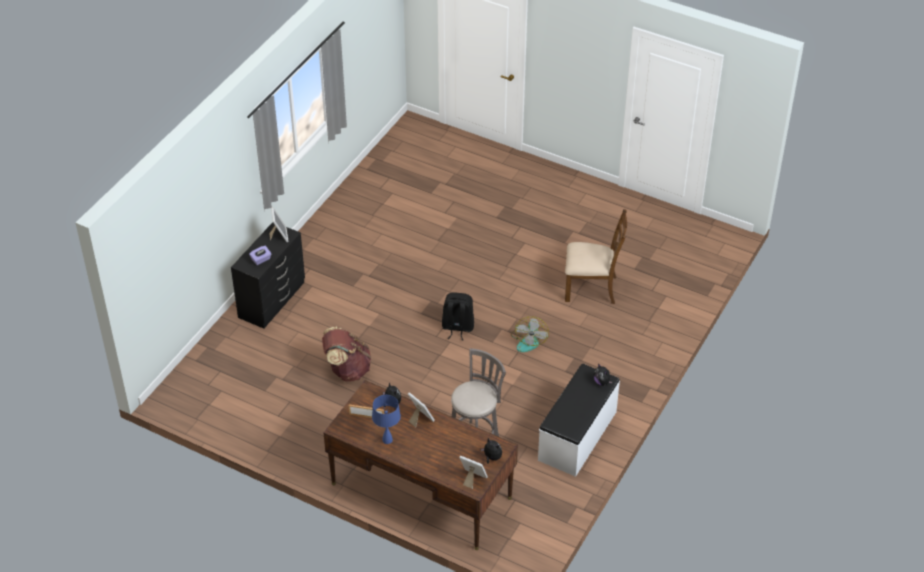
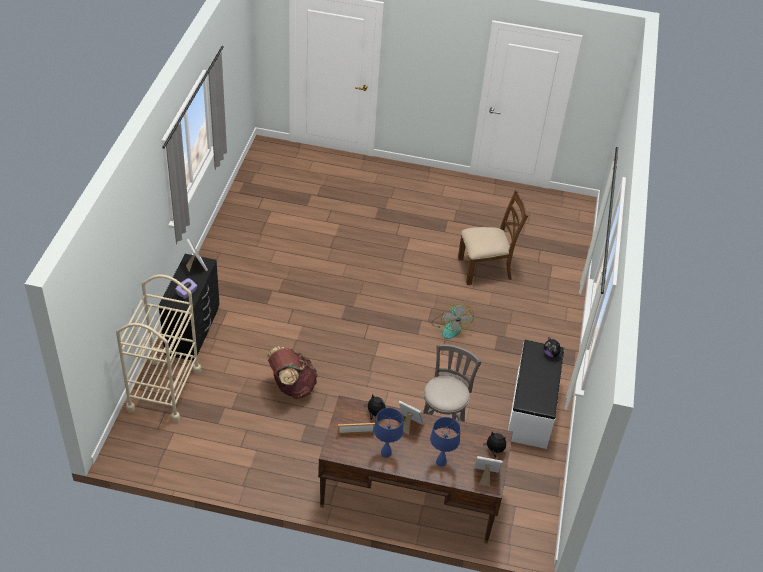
camera: 20 degrees left, 0 degrees up
(226, 350) = (164, 389): none -> beige cart
(435, 458) = (441, 462): none -> blue table lamp
(457, 327) = (380, 326): black backpack -> none

